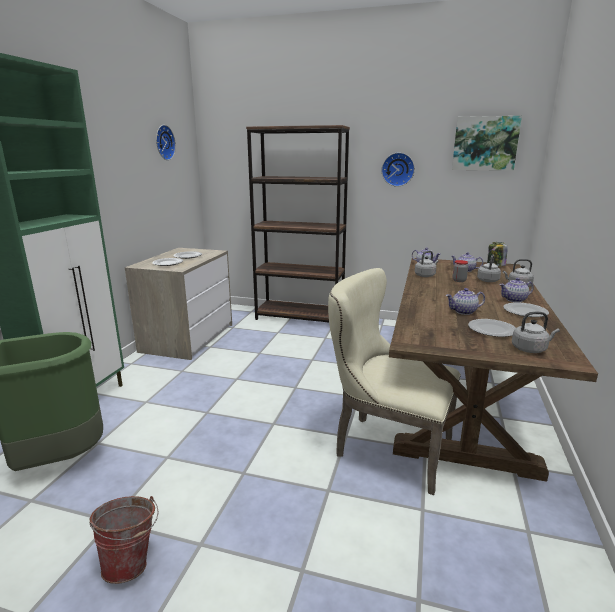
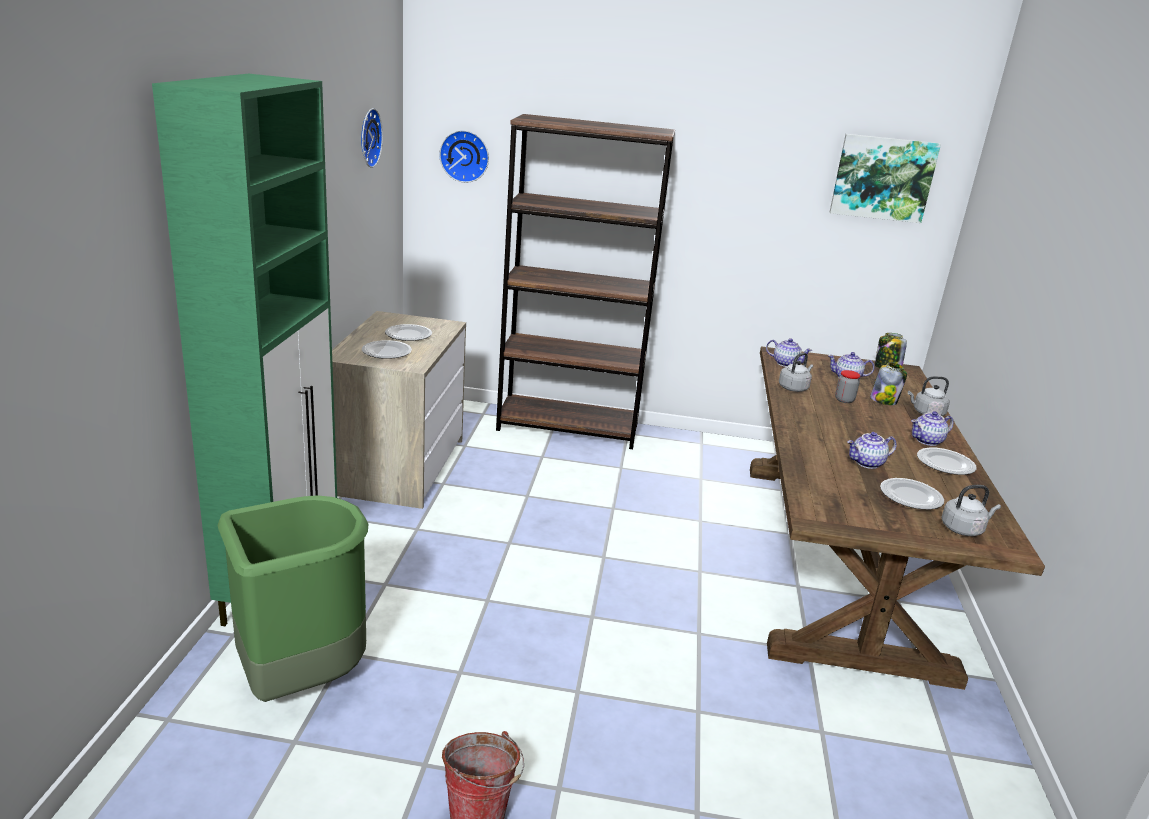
camera: 10 degrees left, 5 degrees up
(385, 446) = (756, 648): beige chair -> none
(398, 169) = (746, 203): wall clock -> wall clock (465, 156)
(488, 280) = (884, 400): grey kettle -> jar

